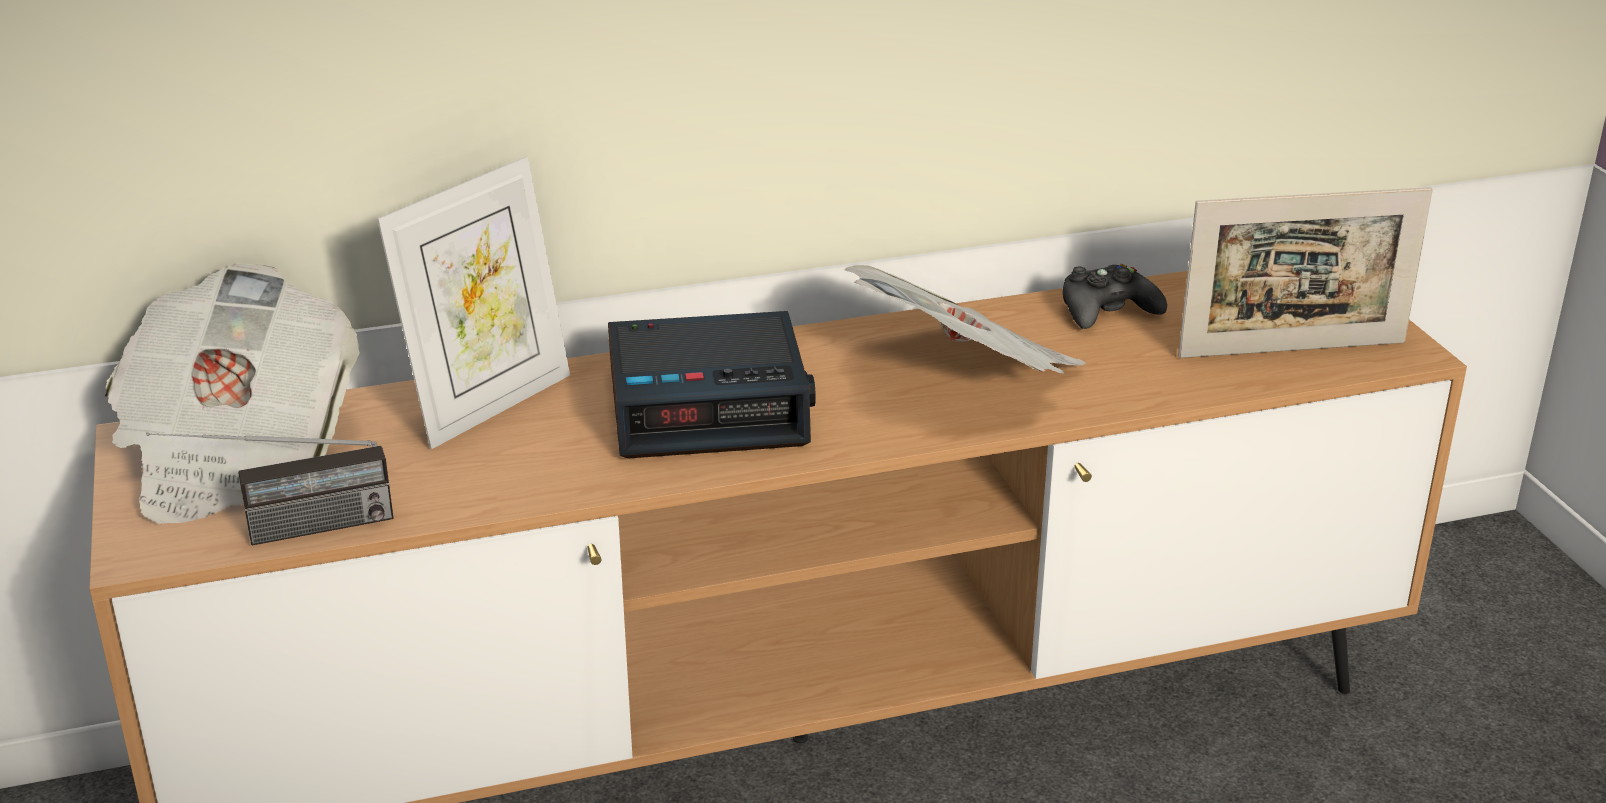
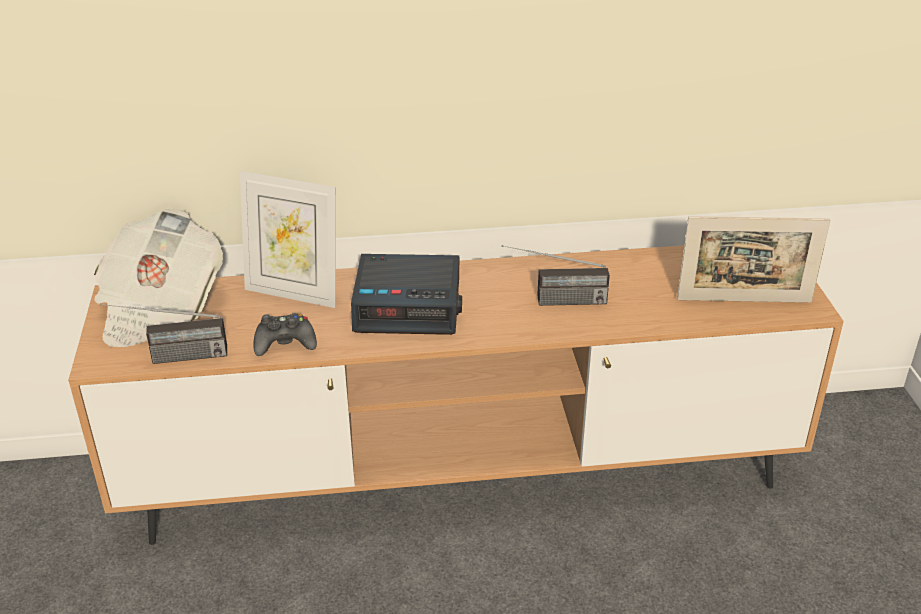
camera: 10 degrees right, 5 degrees up
(489, 404) = (294, 293): picture frame -> picture frame turned 60 degrees clockwise
(966, 378) = (553, 301): newspaper -> radio
(1107, 311) = (646, 266): black game controller -> black game controller (285, 342)

